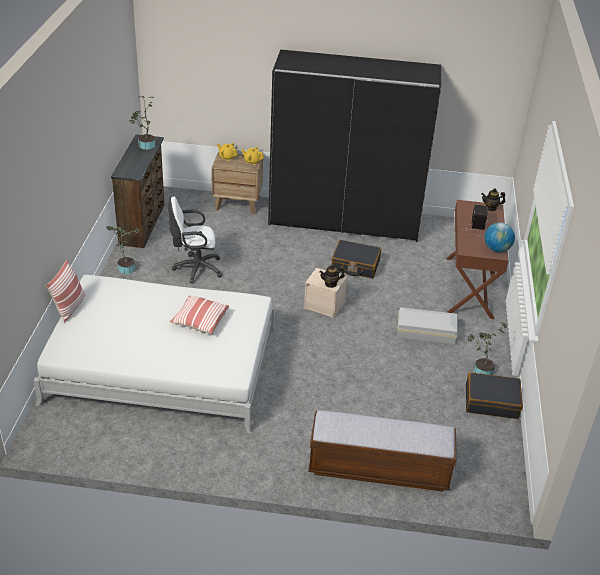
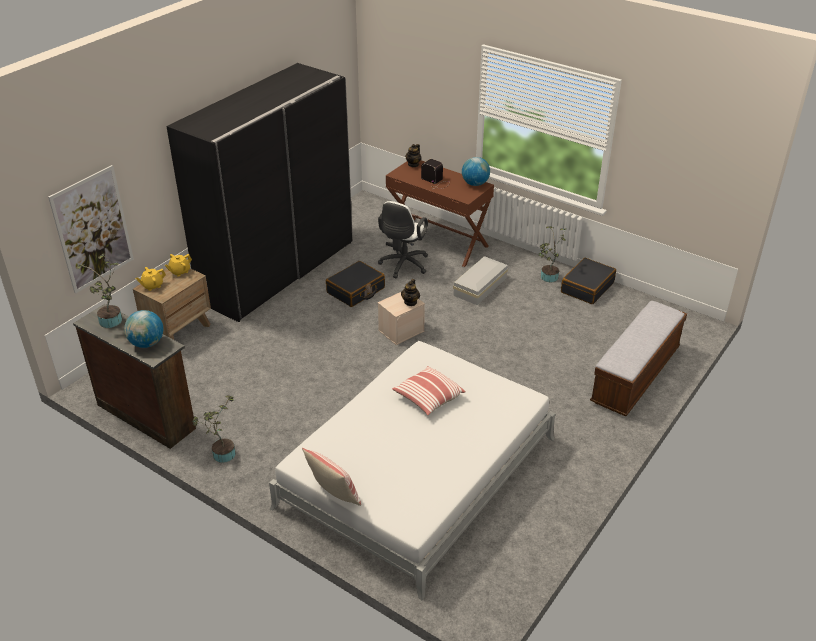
camera: 60 degrees left, 0 degrees up
(133, 165) = (147, 343): none -> globe
(195, 268) = (271, 399): white office chair -> white office chair (403, 266)
(197, 90) = (93, 229): none -> picture

